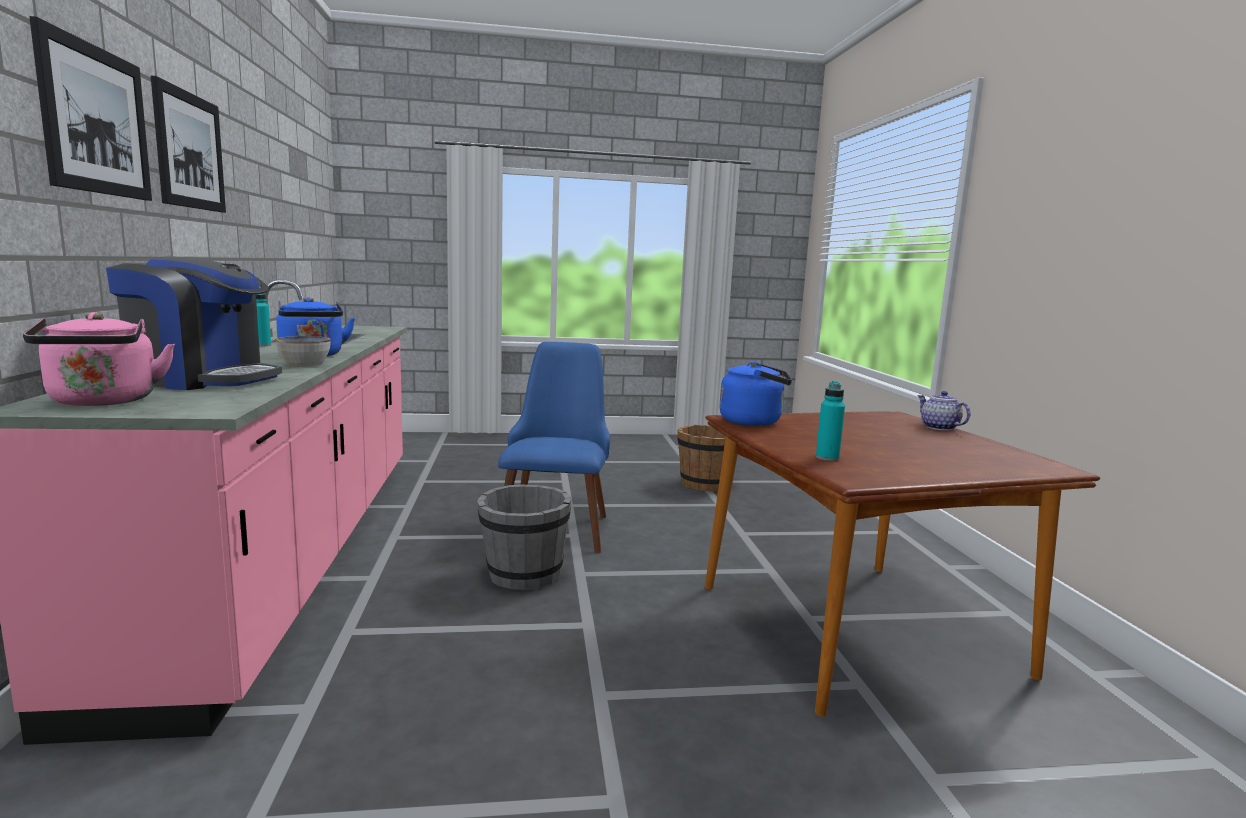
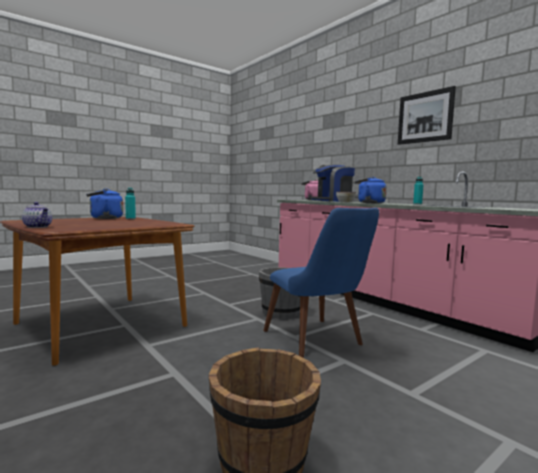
camera: 150 degrees right, 5 degrees down
(96, 120) = (369, 126): picture -> none
(754, 422) = (164, 223): blue kettle -> blue kettle (104, 218)

